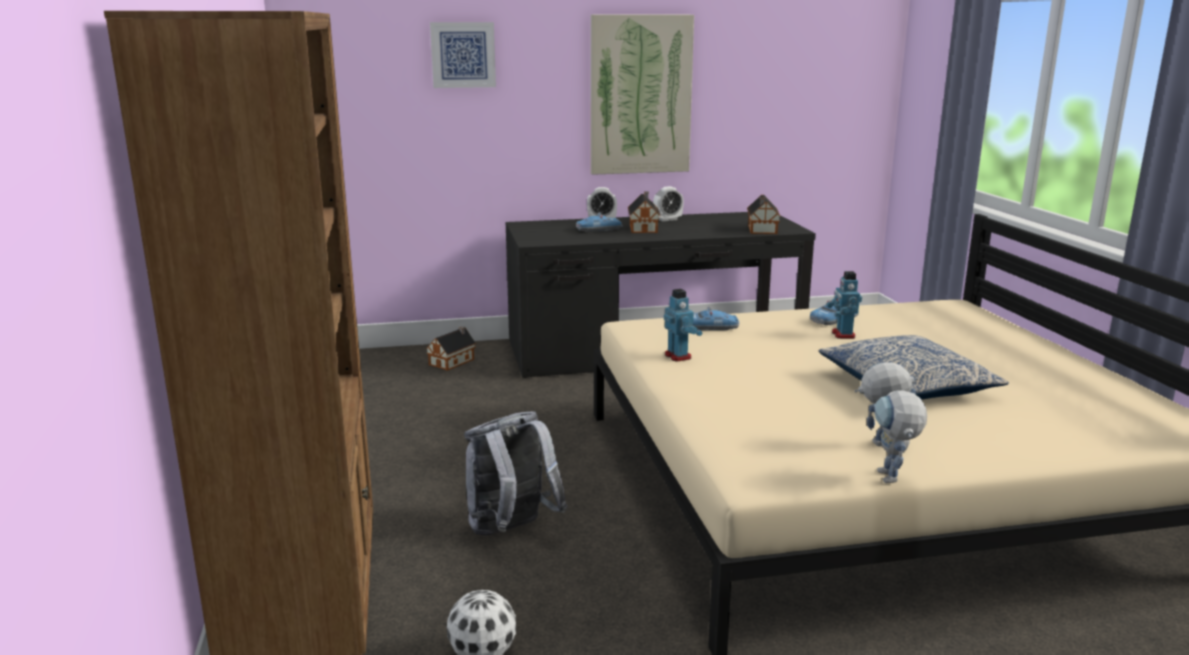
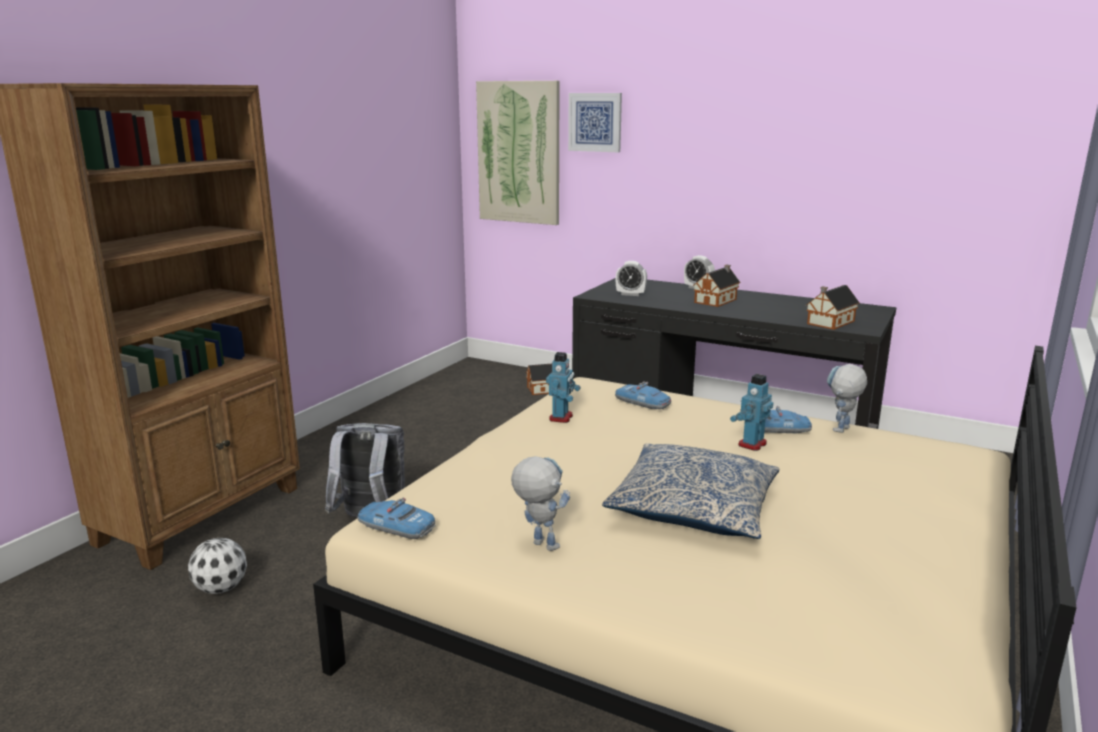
camera: 40 degrees right, 0 degrees up
(598, 229) = (674, 295): toy car -> toy car (396, 527)
(640, 95) = (756, 167): picture -> picture (519, 153)
(667, 219) = (760, 297): alarm clock -> alarm clock (630, 294)
(892, 480) = (473, 574): toy robot -> toy robot (841, 431)

